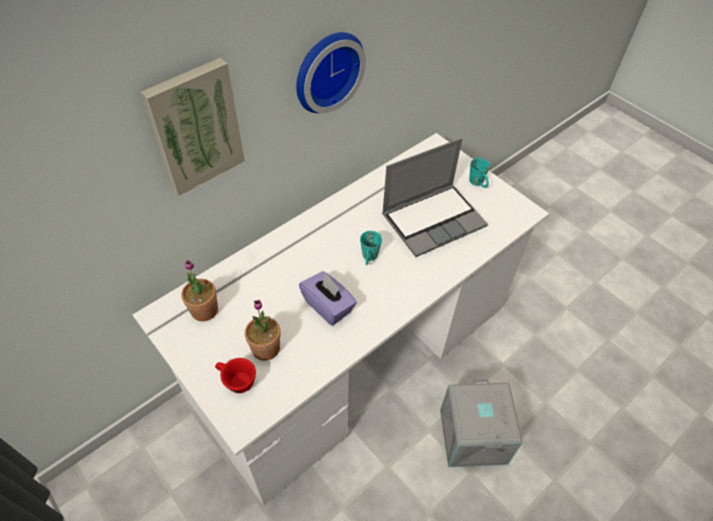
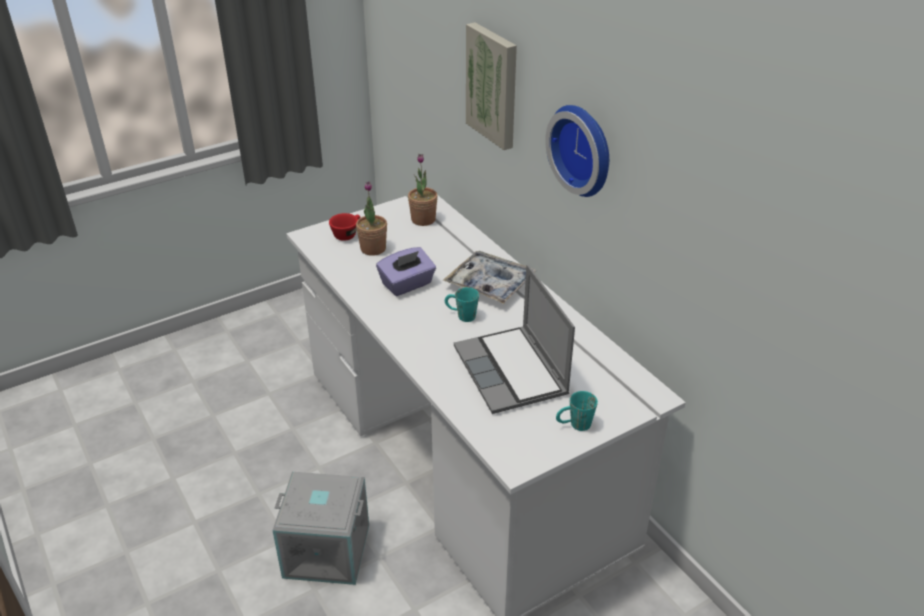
camera: 100 degrees right, 15 degrees down
(318, 242) = (490, 284): none -> tray

